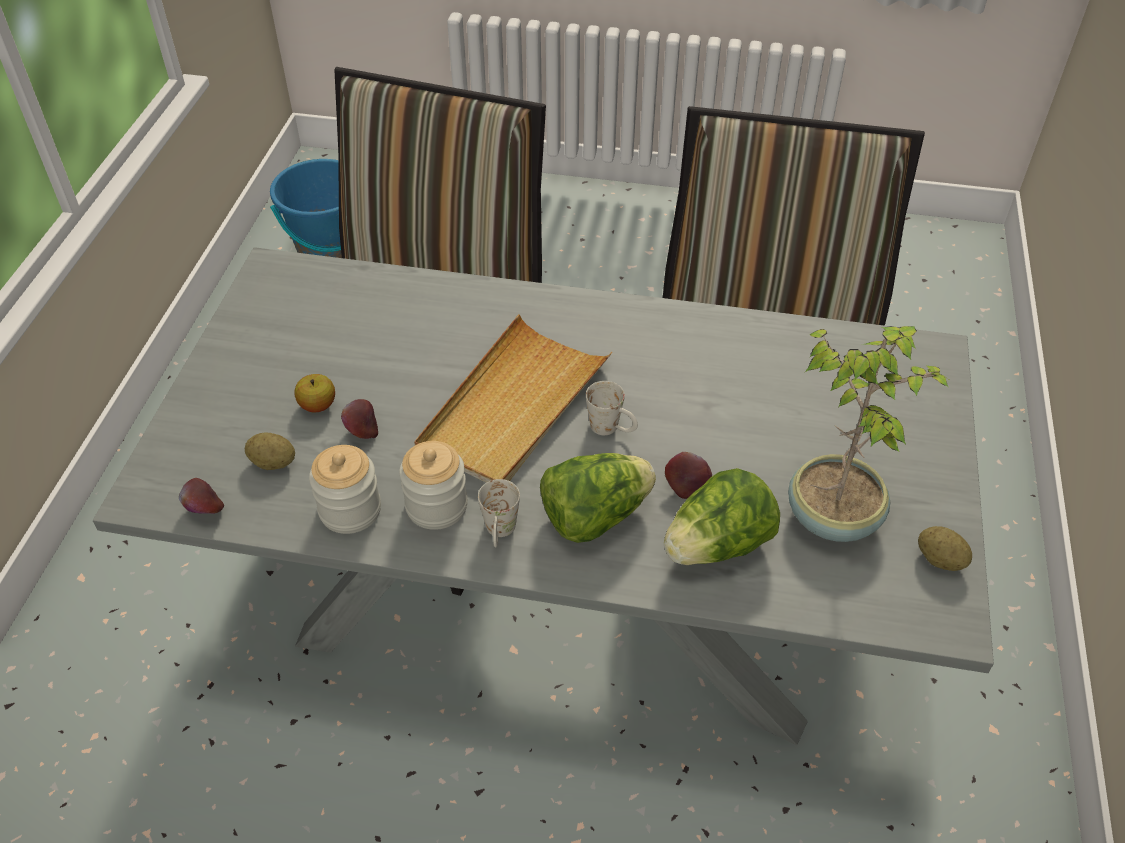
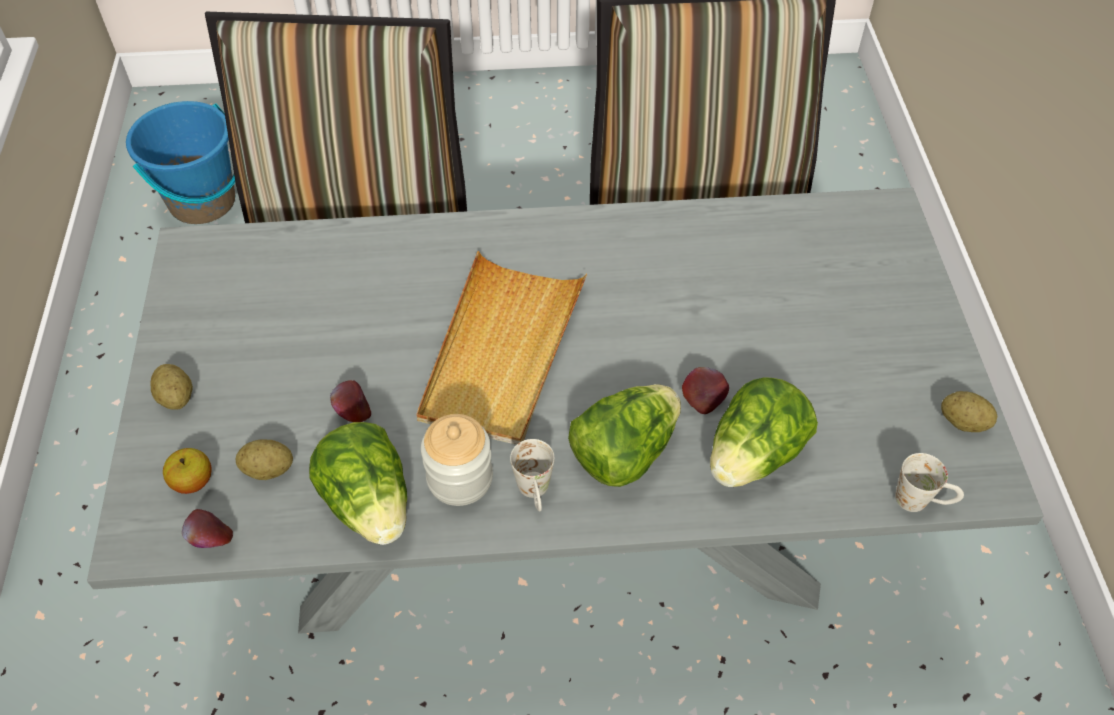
camera: 15 degrees left, 5 degrees up
(217, 387) = (176, 397): none -> potato
(318, 405) = (295, 394): apple -> apple (193, 481)
(350, 510) = (370, 503): jar -> lettuce
(612, 429) = (610, 355): white mug -> white mug (921, 501)
(834, 515) = (852, 399): potted plant -> none

